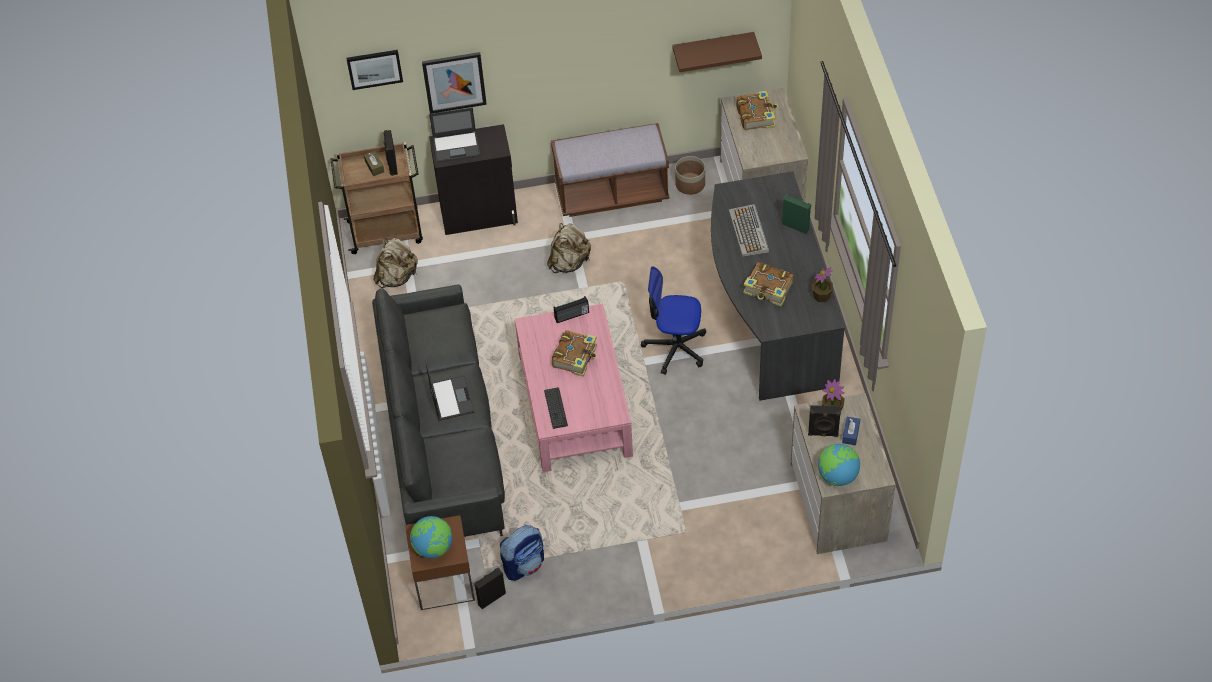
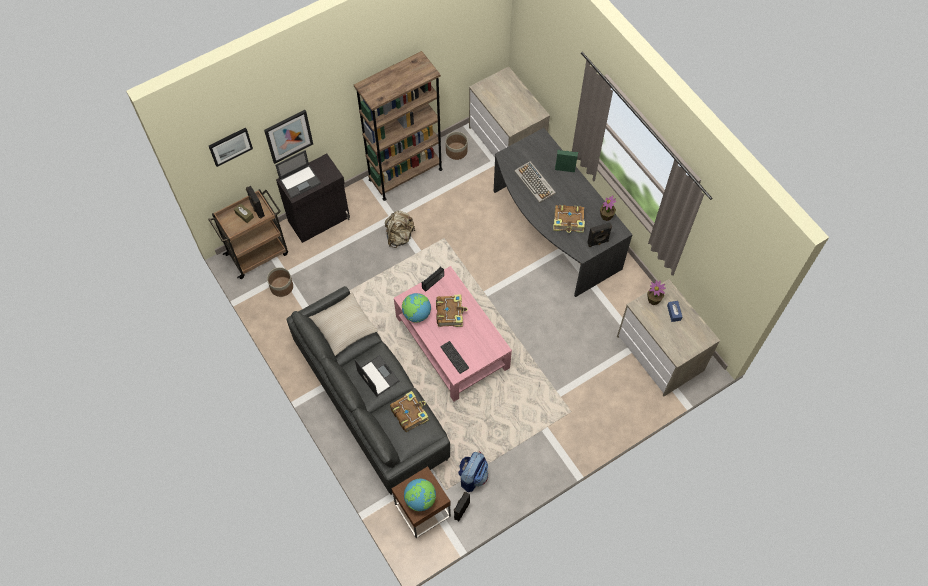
camera: 25 degrees left, 10 degrees up
(397, 277) = (281, 286): beige backpack -> planter
(438, 332) = (344, 327): none -> beige pillow
(611, 193) = (405, 174): brown bench -> brown bookcase
(675, 348) = (501, 276): office chair -> none
(713, 49) = (462, 54): brown shelf -> none
(756, 115) = (499, 93): book -> book (409, 413)
(823, 433) = (655, 319): black speaker -> black speaker (598, 242)
(837, 476) = (680, 348): globe -> globe (416, 314)

